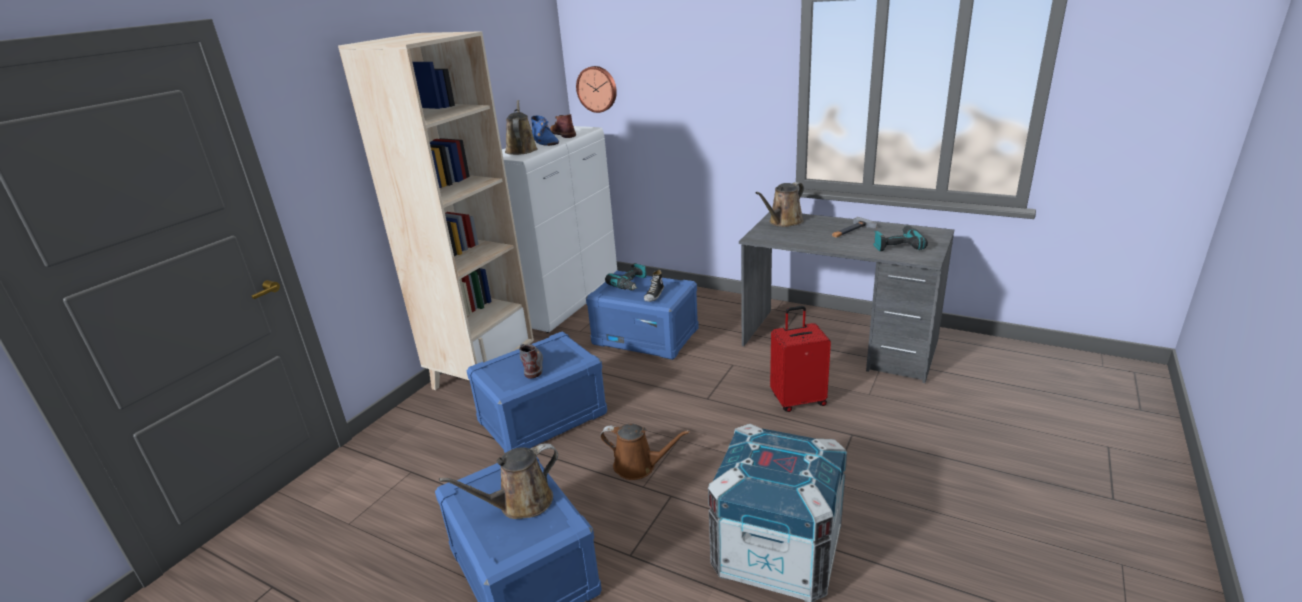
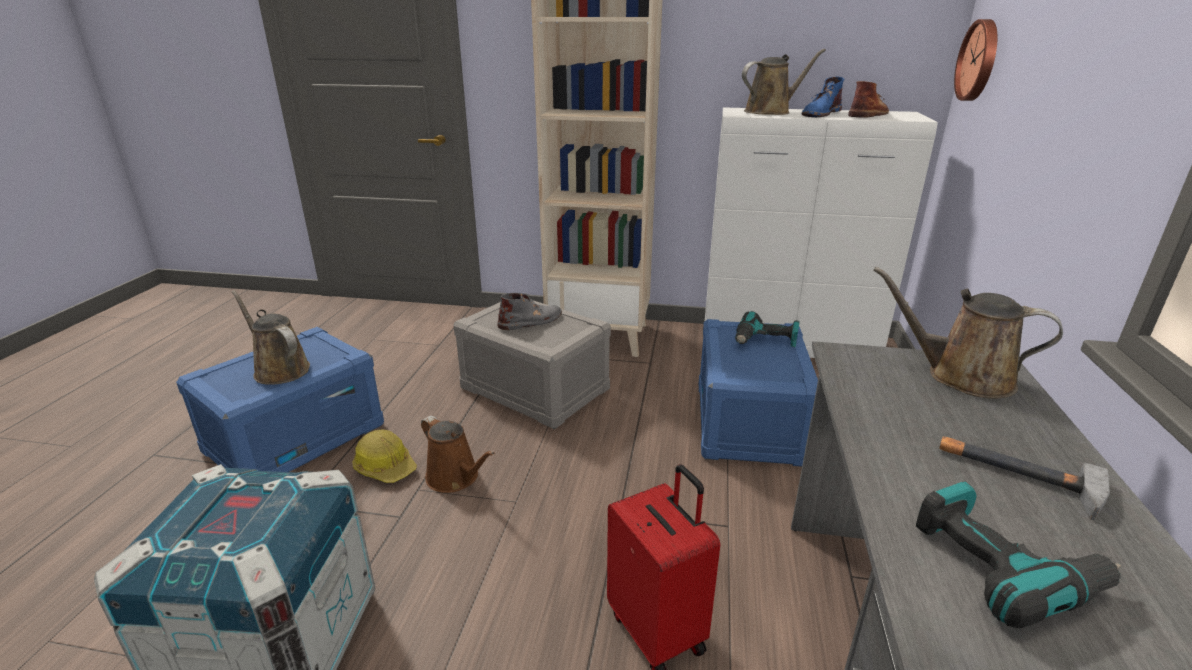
camera: 70 degrees right, 0 degrees up
(542, 418) = (534, 389): blue storage box -> grey storage box
(604, 505) = (386, 467): none -> hard hat
(638, 466) = (456, 478): brown watering can -> brown watering can turned 45 degrees counterclockwise
(654, 295) = (745, 364): shoe -> none

